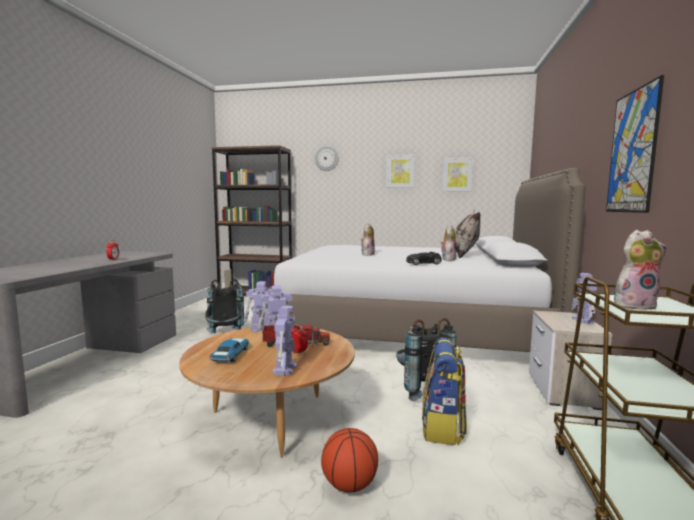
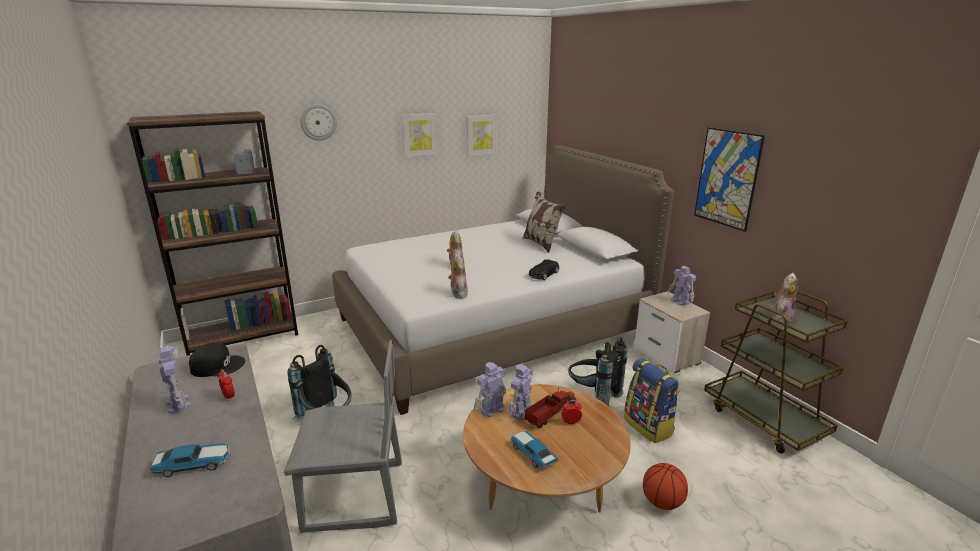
camera: 40 degrees left, 15 degrees up
(38, 268) = (194, 464): none -> toy car
(141, 254) = (217, 365): none -> black cap
(166, 371) = (354, 497): none -> grey chair
(285, 368) = (596, 444): toy robot -> toy robot (178, 404)
(447, 259) = (544, 258): plush toy -> plush toy (457, 294)

